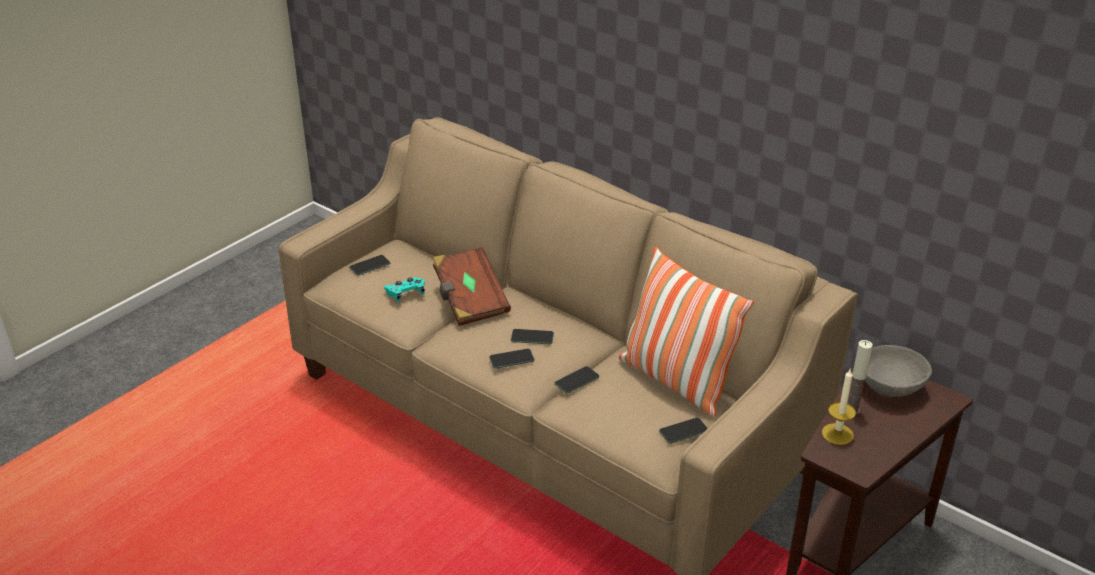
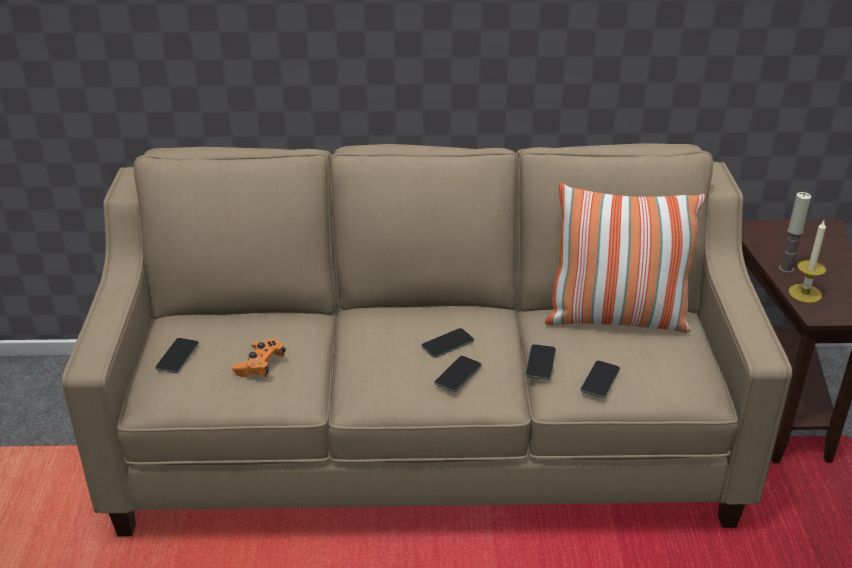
camera: 40 degrees left, 0 degrees up
(406, 294) = (260, 366): turquoise game controller -> orange game controller
(469, 300) = (335, 339): brown book -> none
(683, 431) = (688, 357): phone -> phone (600, 380)
(891, 388) = (784, 238): grey bowl -> none

